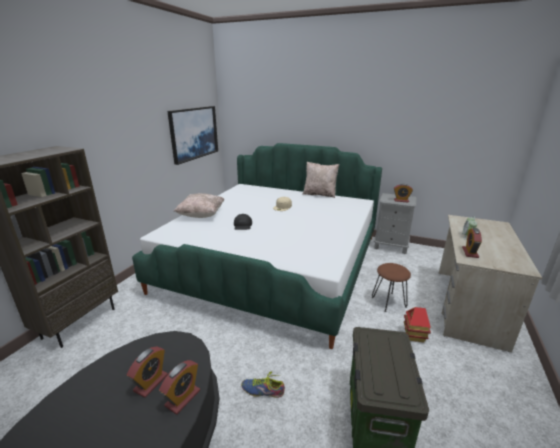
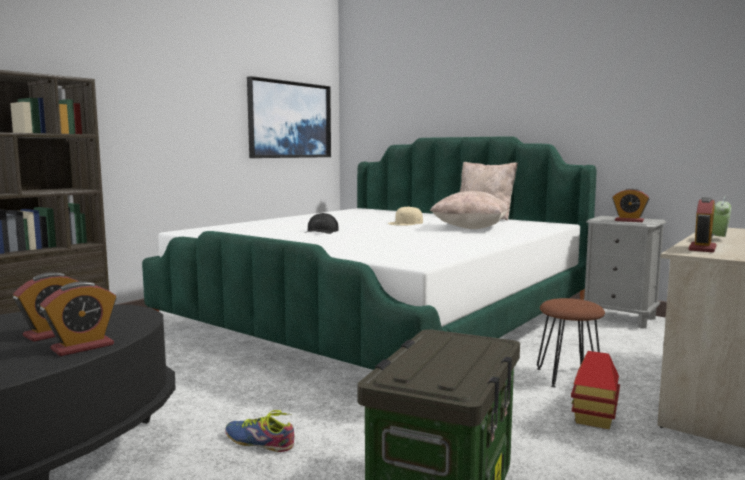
camera: 15 degrees right, 15 degrees down
(201, 215) = (268, 223): beige pillow -> beige pillow (471, 228)

